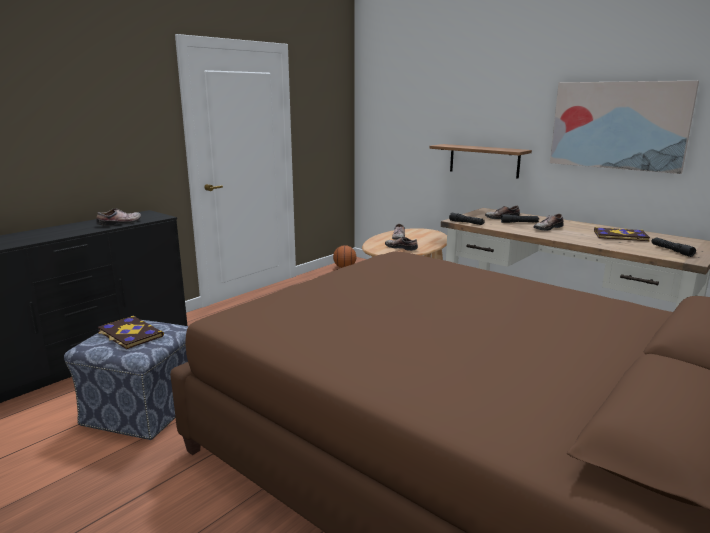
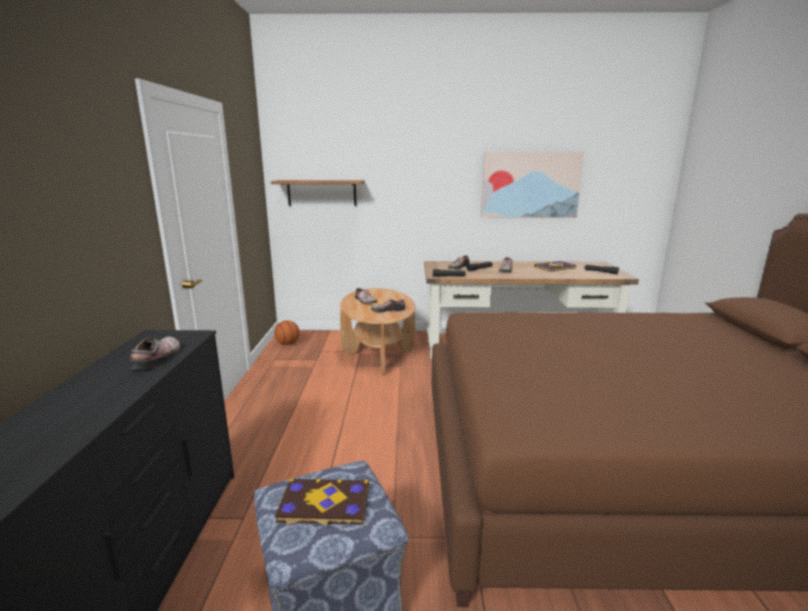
camera: 40 degrees left, 0 degrees up
(484, 160) = (419, 220): shelf -> shelf (321, 192)

